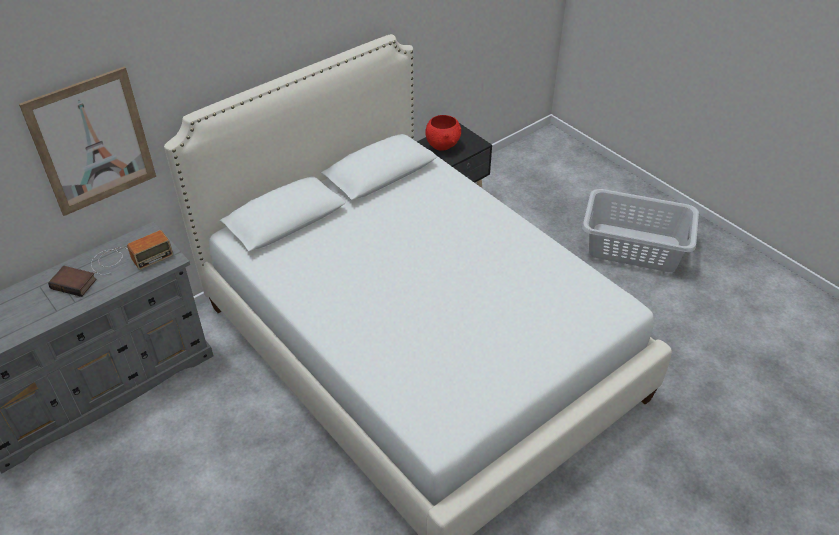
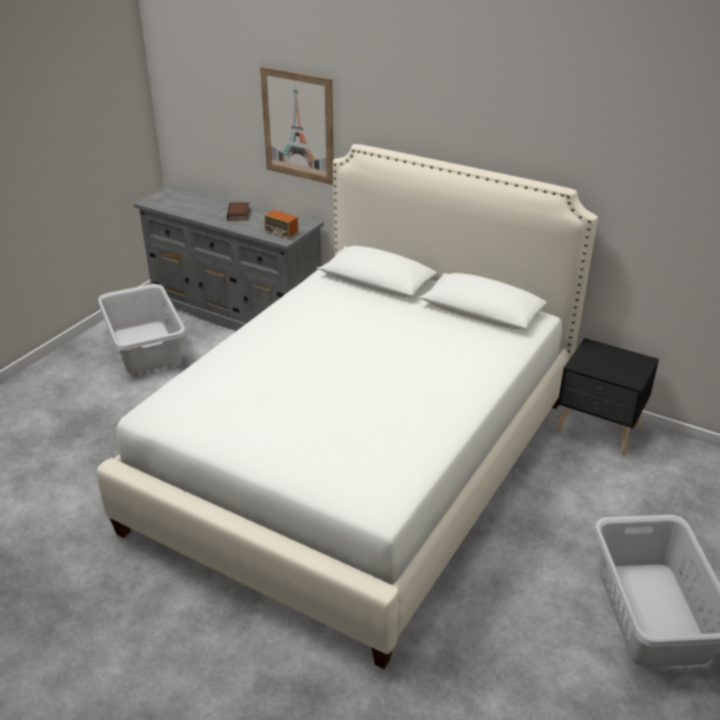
camera: 70 degrees right, 10 degrees down
(107, 493) = (146, 347): none -> grey laundry basket
(443, 145) = (604, 358): red bowl -> none

